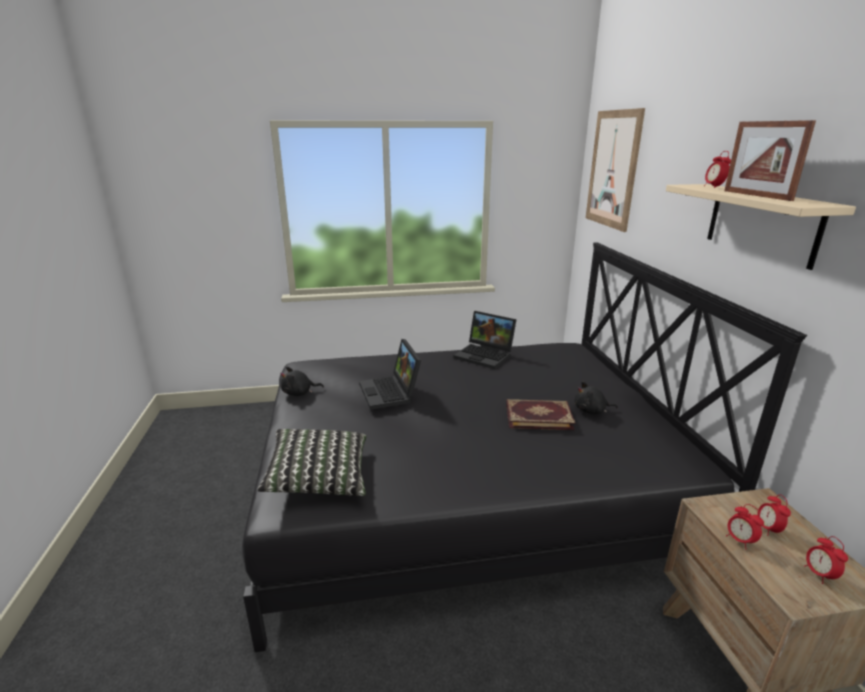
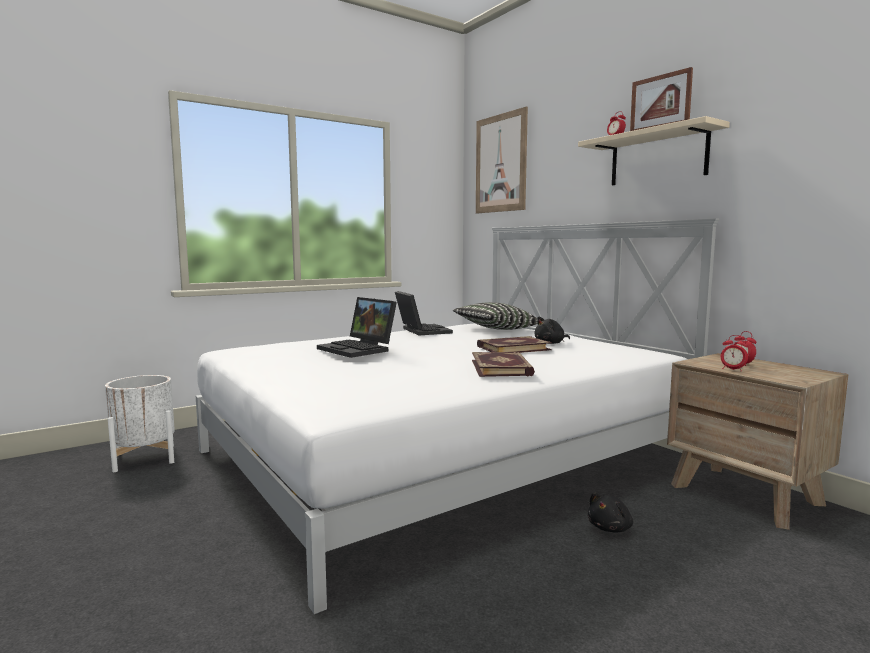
camera: 25 degrees left, 15 degrees down
(253, 431) = (144, 458): none -> white planter
(299, 393) = (251, 361): black plush toy -> black plush toy (610, 528)
(319, 477) = (350, 393): pillow -> pillow (495, 329)
(465, 490) = (441, 455): black bed -> white bed
(485, 355) = (421, 331): laptop -> laptop turned 120 degrees counterclockwise
(486, 461) = (502, 368): none -> book
(819, 574) = (794, 373): alarm clock -> none

